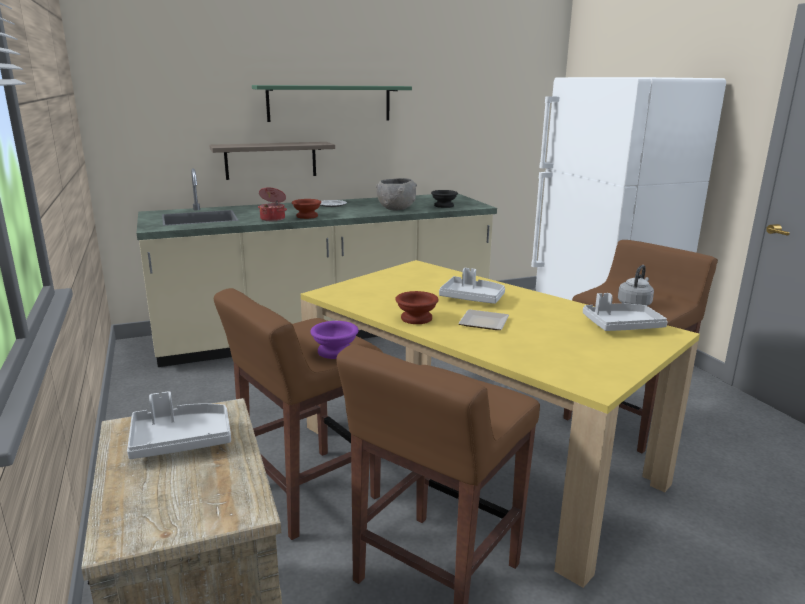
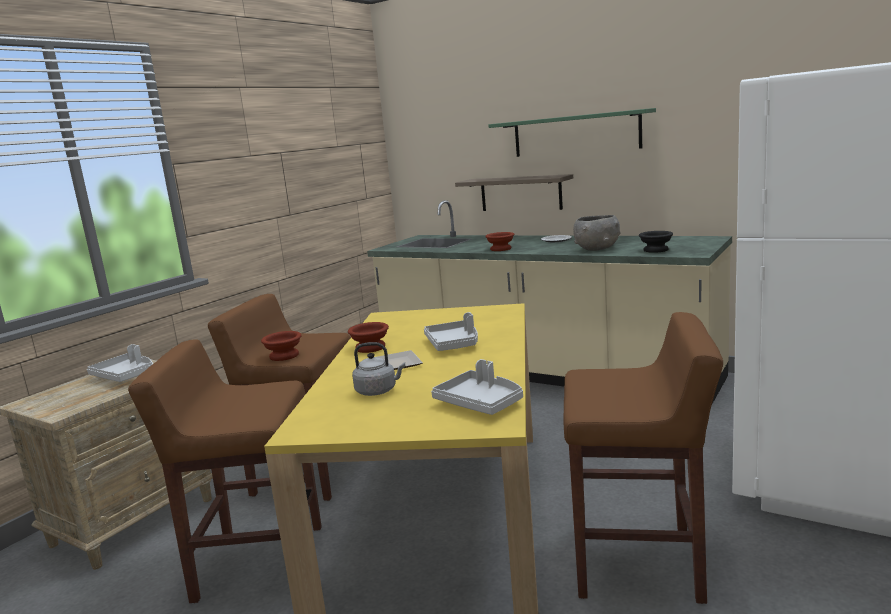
camera: 55 degrees right, 5 degrees down
(273, 219) = (471, 249): cooking pot -> none
(335, 351) = (285, 355): purple bowl -> brown bowl
(634, 304) = (594, 394): grey kettle -> grey kettle (378, 391)

